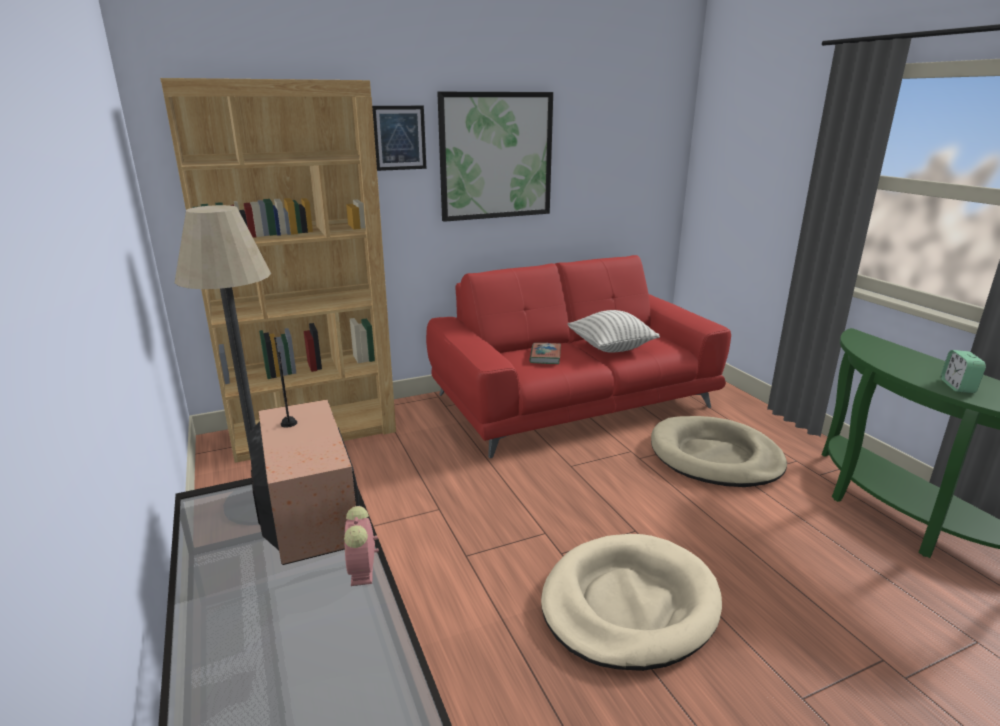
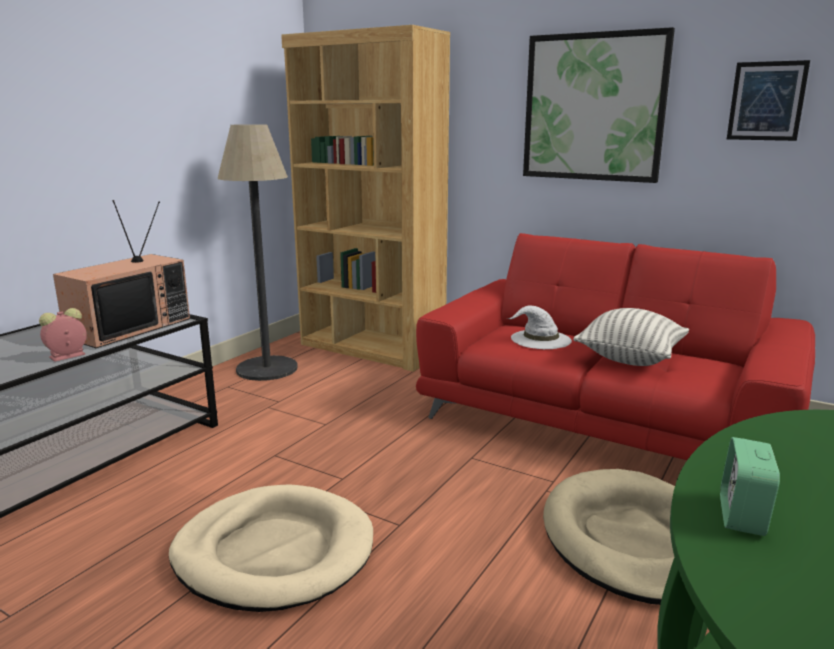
camera: 55 degrees right, 5 degrees down
(399, 138) = (490, 85): picture -> picture (766, 101)
(545, 356) = (540, 339): book -> white hat
(957, 386) = (742, 516): alarm clock -> alarm clock turned 45 degrees counterclockwise

